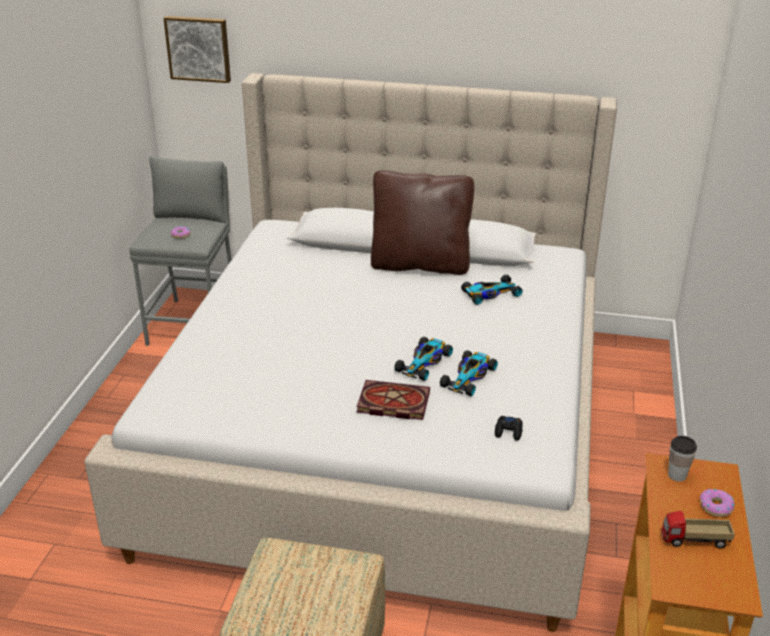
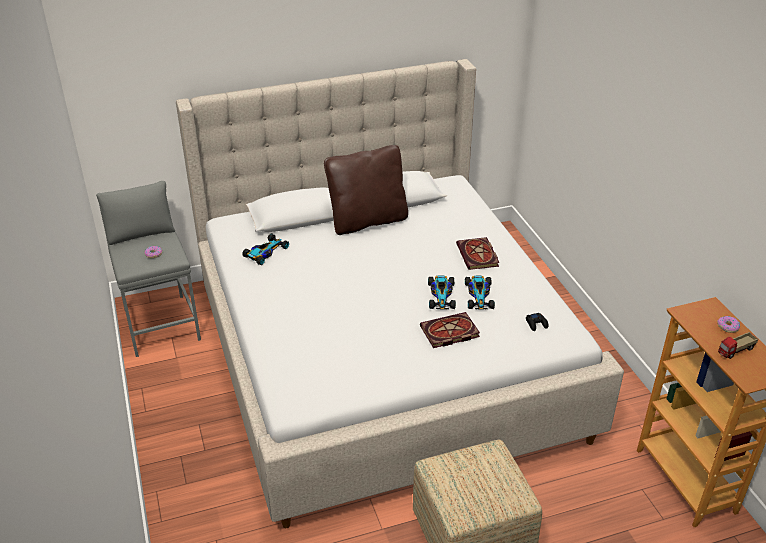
camera: 30 degrees left, 5 degrees up
(198, 48) = (120, 88): picture -> none
(489, 294) = (435, 229): toy car -> toy car (265, 253)
(512, 336) = (478, 256): none -> book
(677, 475) = (694, 316): cup -> none

